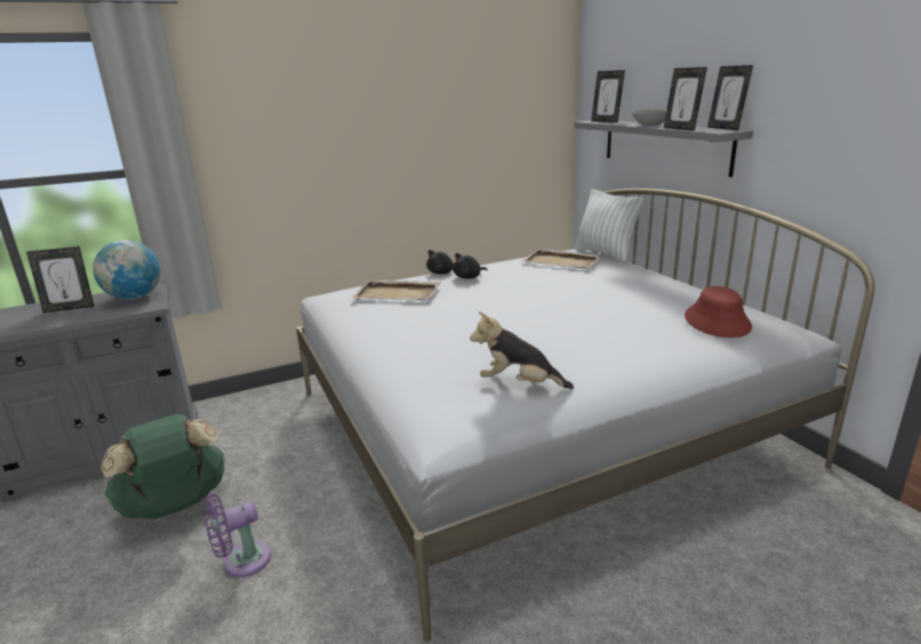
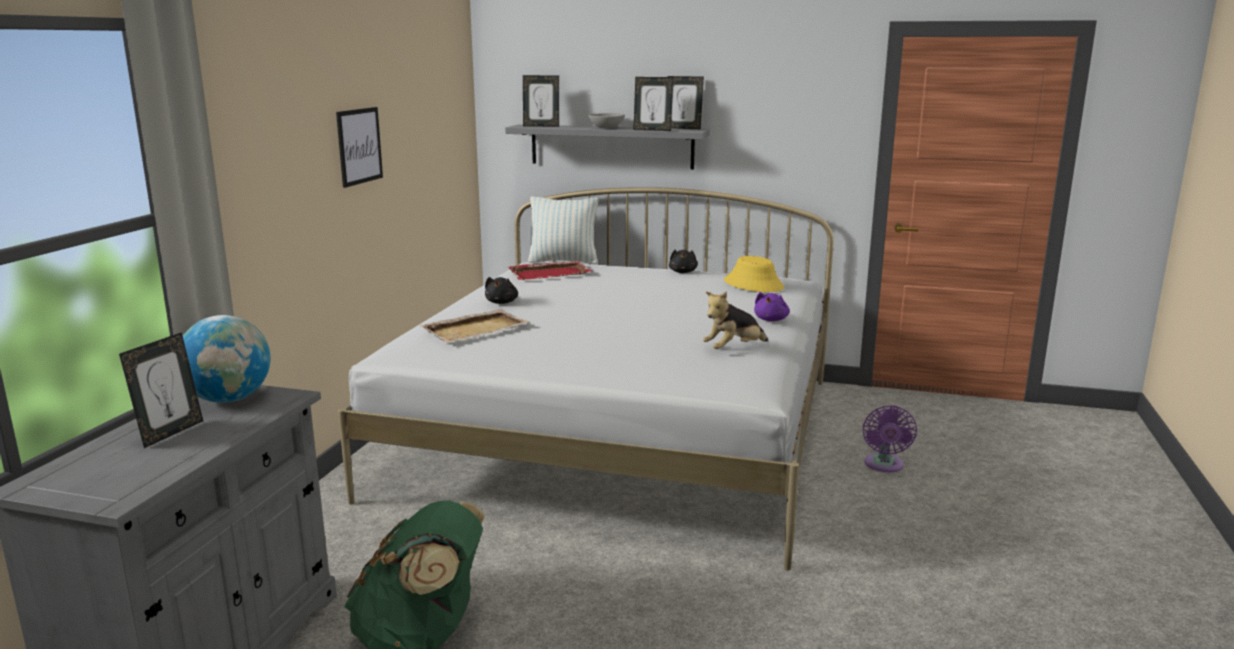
camera: 50 degrees left, 5 degrees down
(241, 562) = (582, 621): purple fan -> purple fan (884, 465)
(389, 131) = (359, 146): none -> picture
(442, 273) = (459, 306): black plush toy -> black plush toy (683, 272)
(562, 262) = (550, 273): beige tray -> red tray
(639, 367) = (771, 320): none -> purple plush toy
(717, 322) = (753, 284): red hat -> yellow hat

